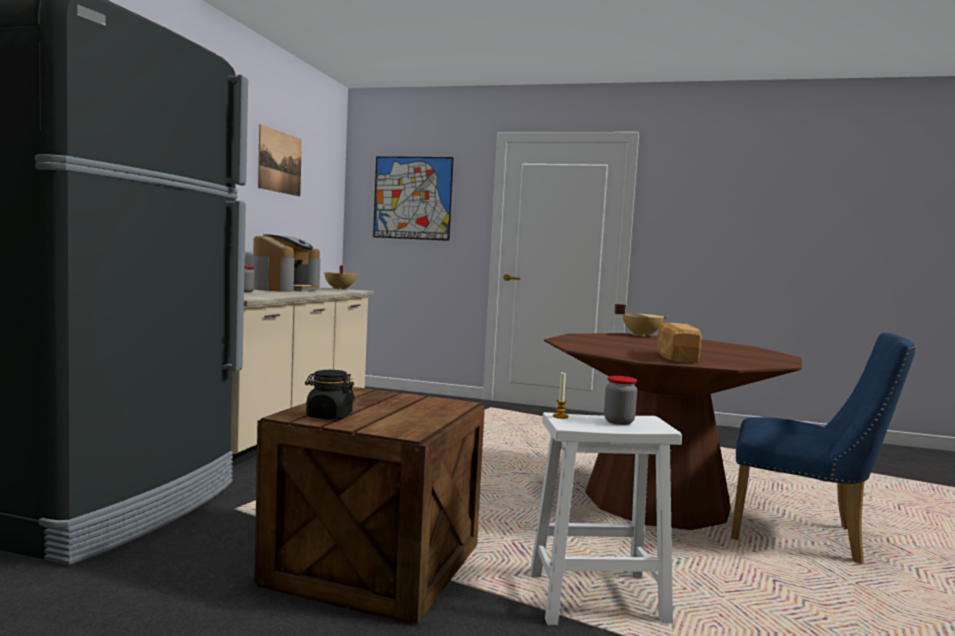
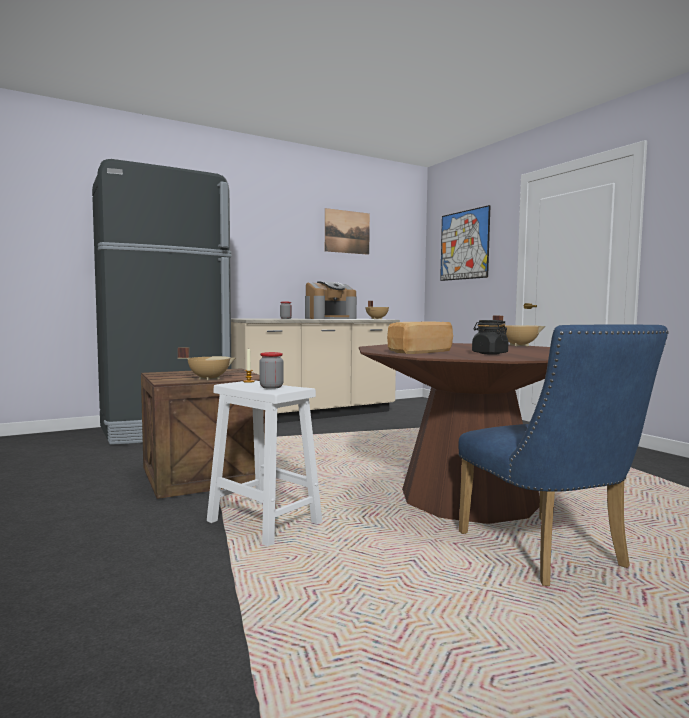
camera: 45 degrees right, 0 degrees up
(329, 416) = (167, 374): black jar -> black jar (489, 353)
(425, 415) = (209, 379): none -> beige cooking pot

